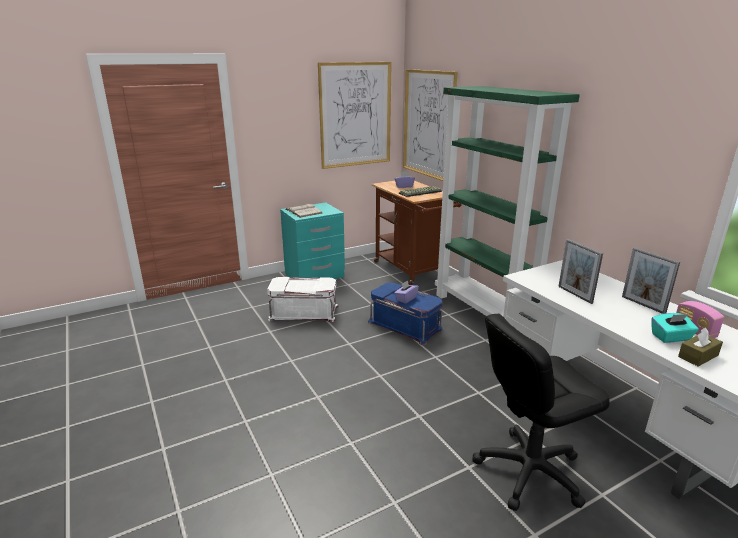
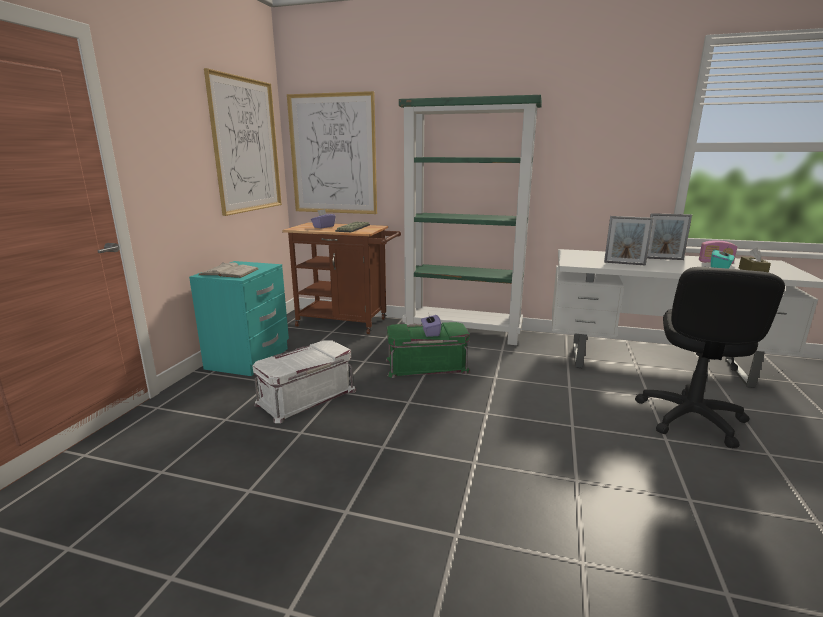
camera: 45 degrees left, 5 degrees down
(405, 325) = (426, 365): blue storage box -> green storage box

